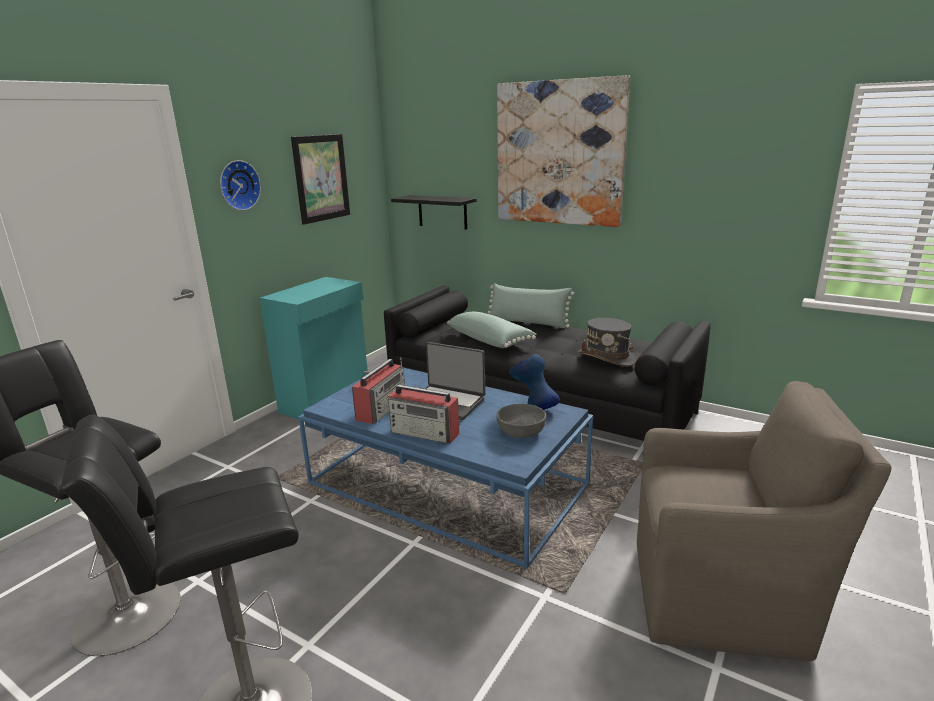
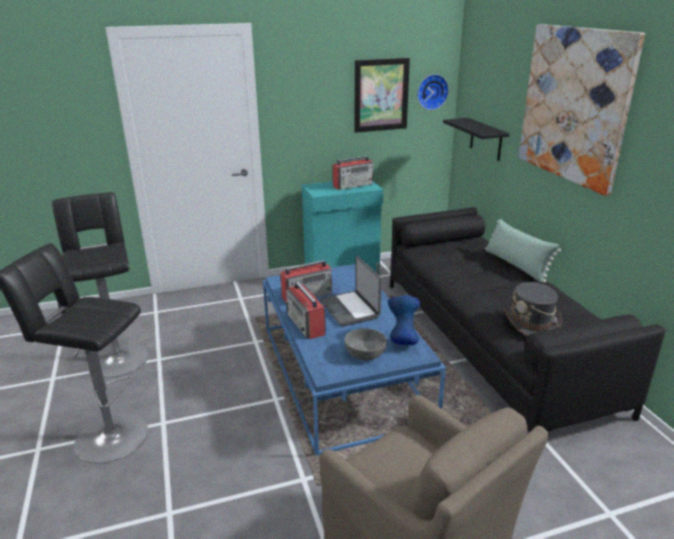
camera: 40 degrees right, 5 degrees up
(238, 185) = (298, 97): wall clock -> wall clock (431, 91)
(323, 285) = (353, 185): none -> radio
(490, 340) = (460, 270): green pillow -> none

